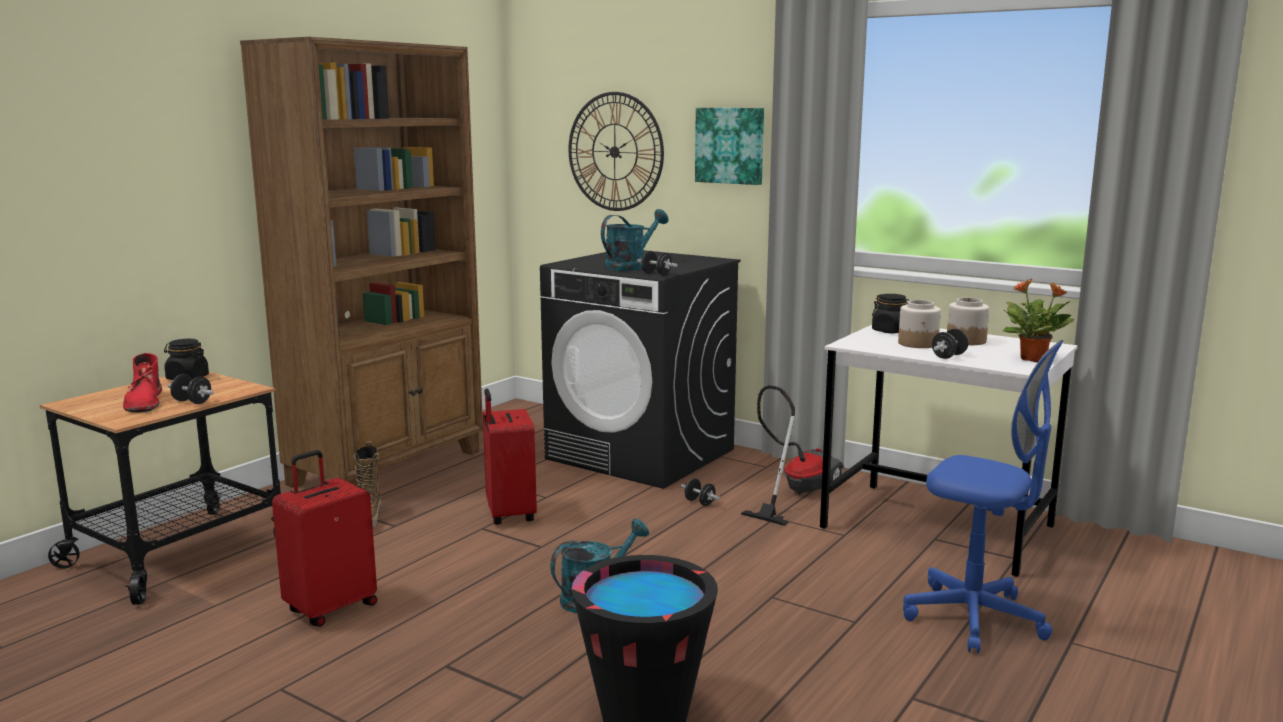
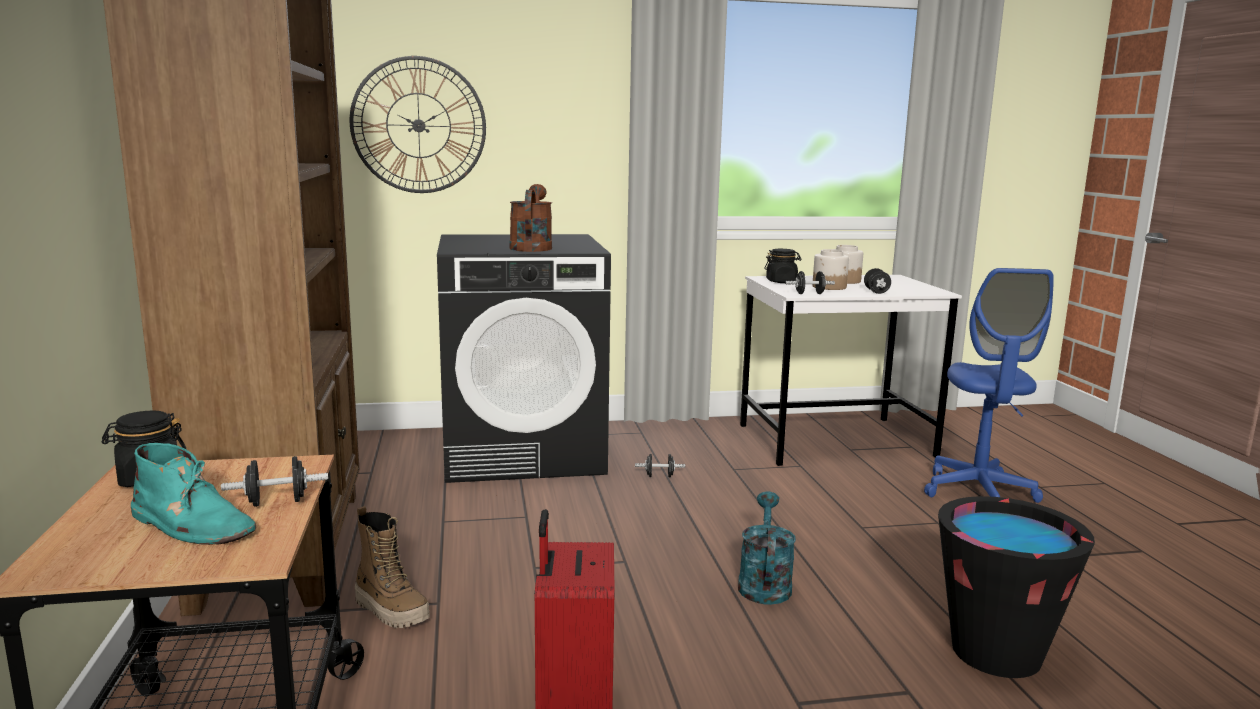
camera: 45 degrees left, 0 degrees up
(144, 402) = (192, 525): red boot -> turquoise boot
(508, 514) = (529, 545): red suitcase -> none
(630, 266) = (531, 247): turquoise watering can -> brown watering can
(656, 274) = (586, 250): black dumbbell -> black dumbbell (809, 294)
(730, 145) = (568, 118): picture -> none
(795, 493) = (705, 446): vacuum cleaner -> none
(974, 618) = (978, 492): blue office chair -> blue office chair turned 105 degrees clockwise
(1034, 359) = (919, 286): potted plant -> none

